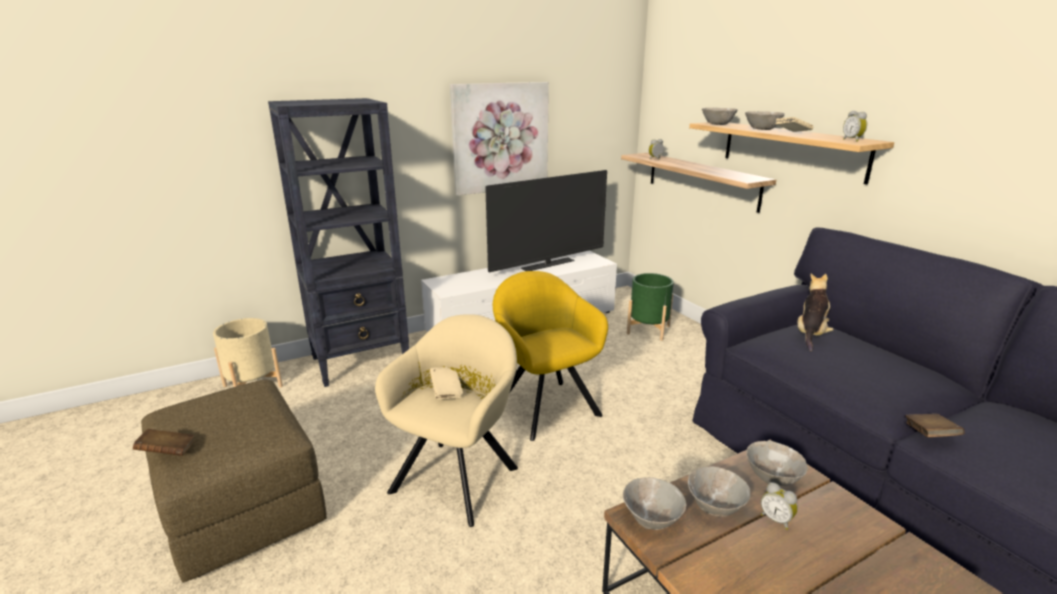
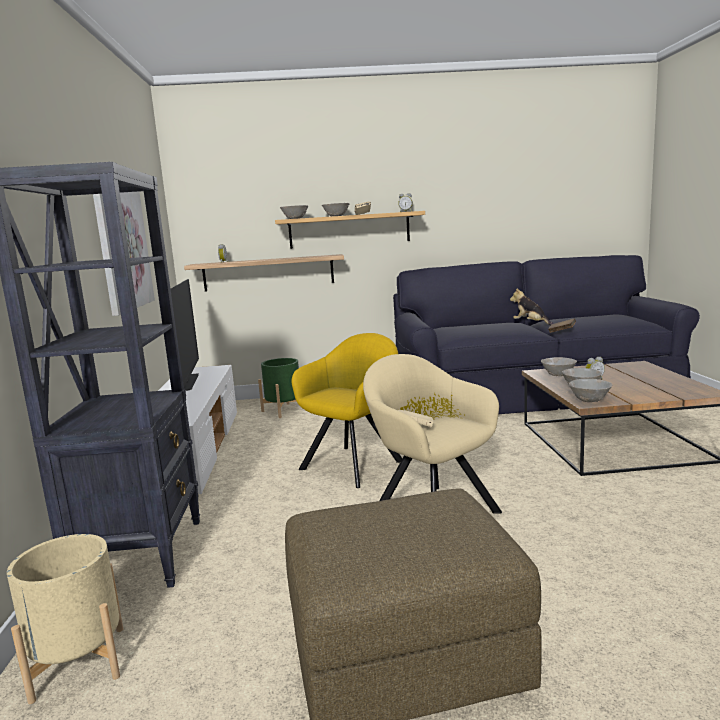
camera: 65 degrees left, 10 degrees down
(167, 452) = (450, 560): brown book -> none
(545, 405) = (355, 463): yellow armchair -> yellow armchair turned 135 degrees clockwise
(810, 334) = (452, 328): plush toy -> plush toy (531, 324)

